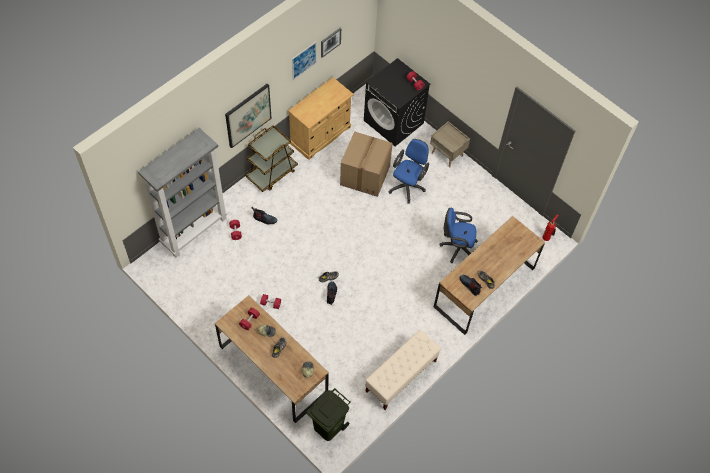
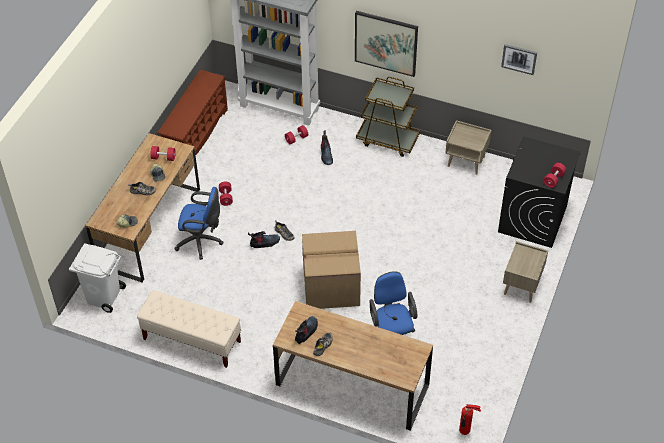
camera: 70 degrees right, 10 degrees down
(190, 301) = (196, 135): none -> brown shoe rack
(304, 60) = (475, 46): picture -> none
(320, 135) = (466, 161): beige cabinet -> beige nightstand
(328, 426) = (103, 296): green trash can -> white trash can
(365, 176) = (438, 219): cardboard box -> cardboard box (330, 287)
(408, 185) = (450, 263): blue office chair -> blue office chair (201, 242)

